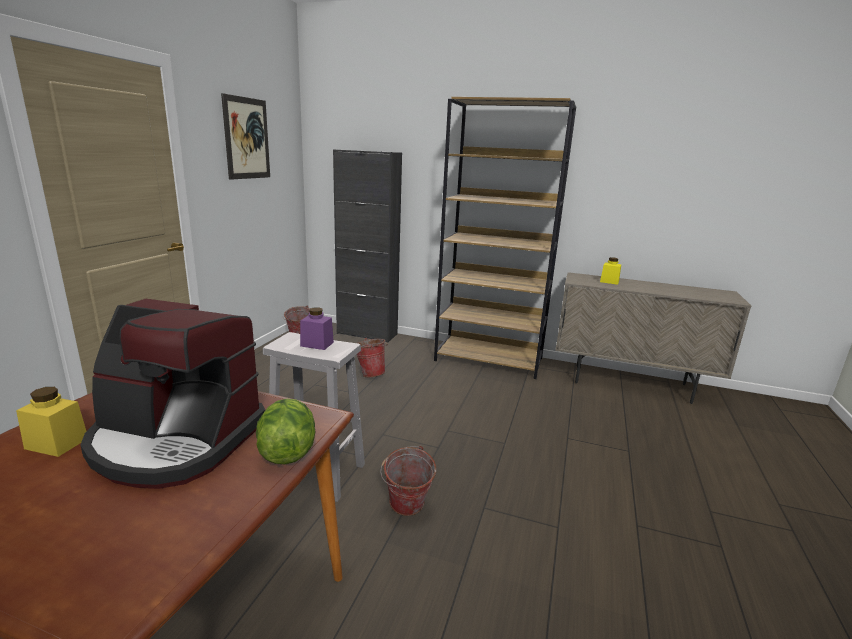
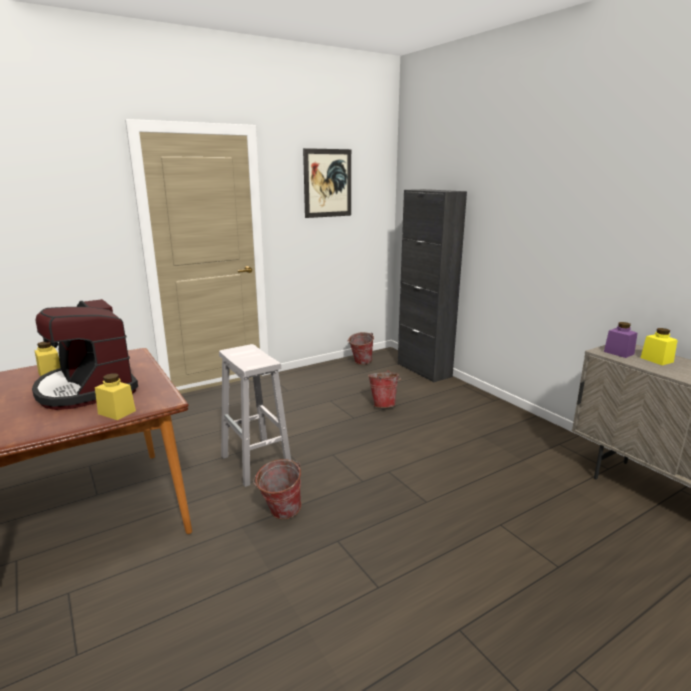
camera: 40 degrees right, 0 degrees up
(287, 452) = (117, 412): lettuce -> yellow jar
(317, 344) = (253, 356): purple jar -> purple jar (618, 353)
(489, 359) = (518, 424): brown bookcase -> none

